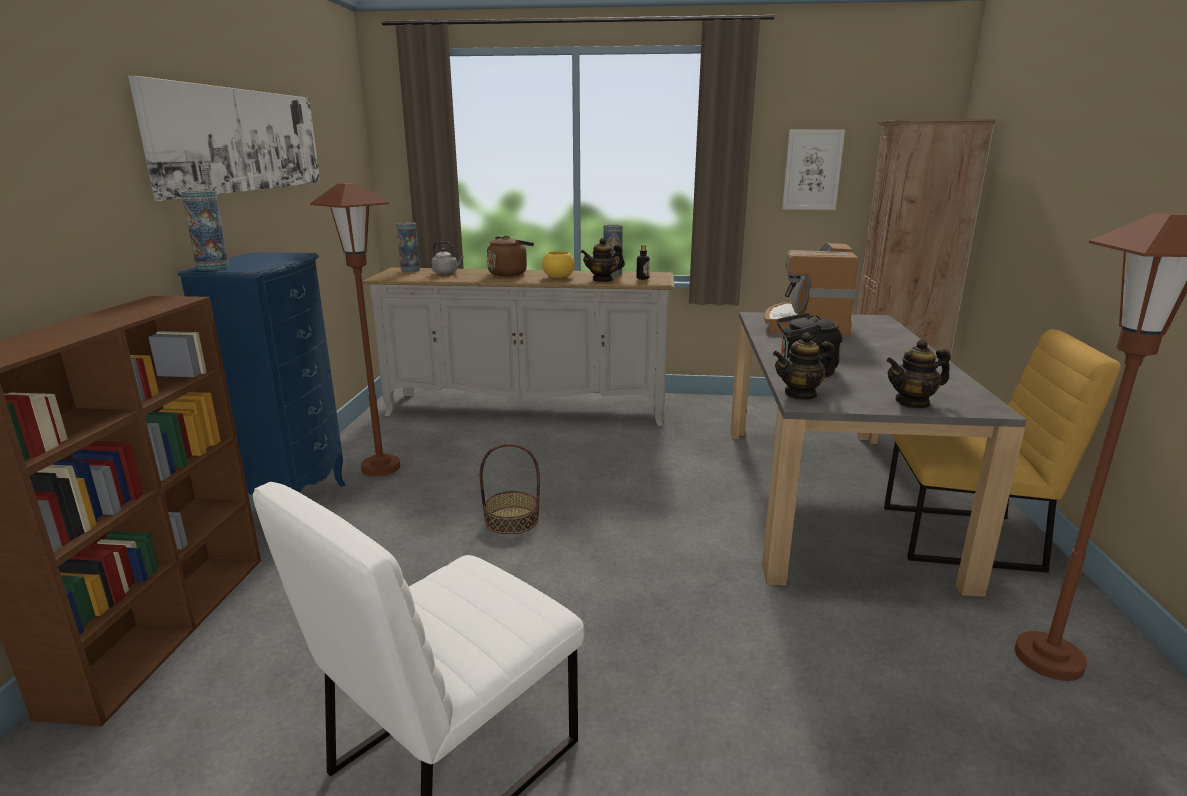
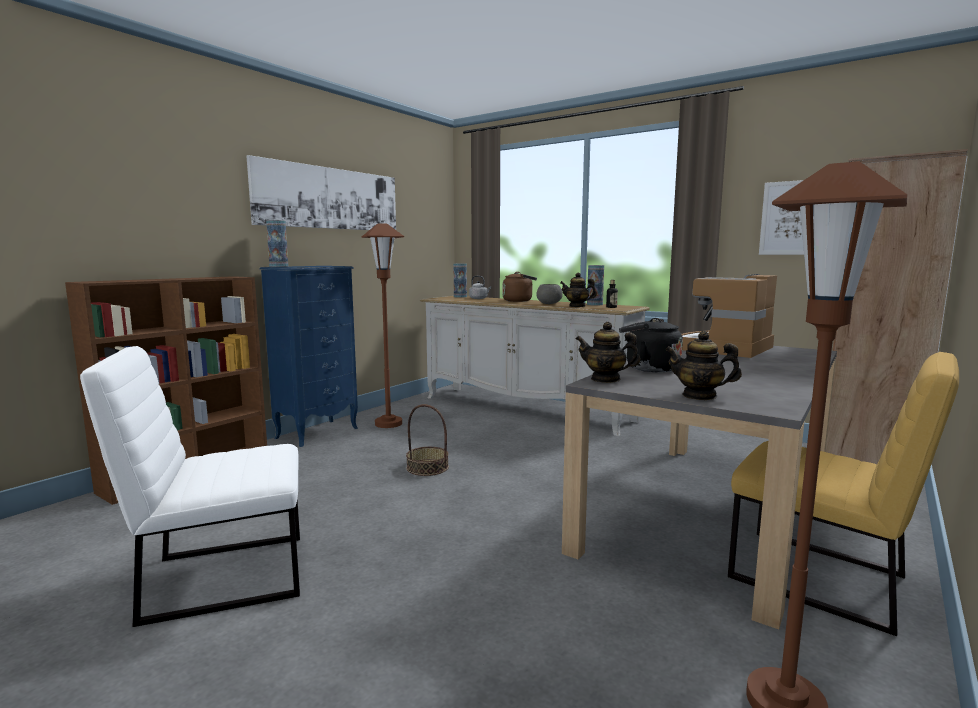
camera: 30 degrees right, 10 degrees down
(558, 277) = (548, 303): yellow bowl -> grey bowl

